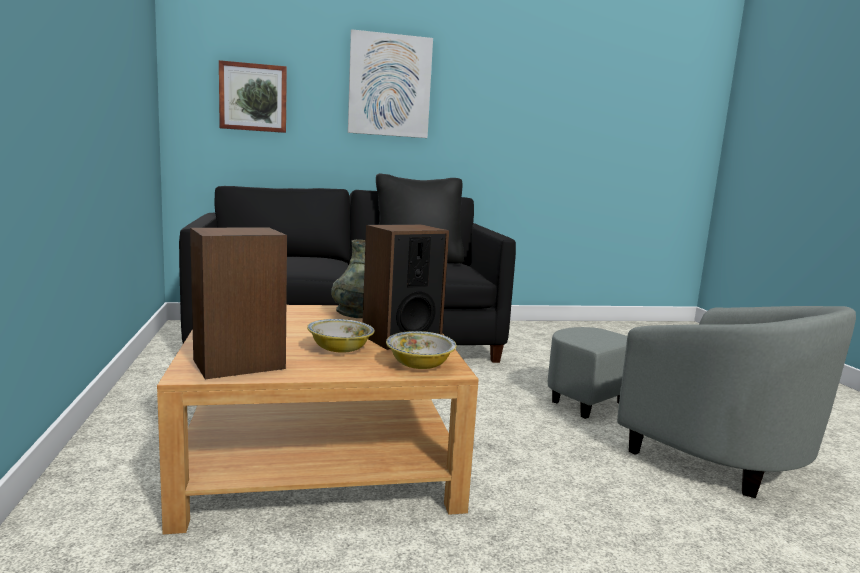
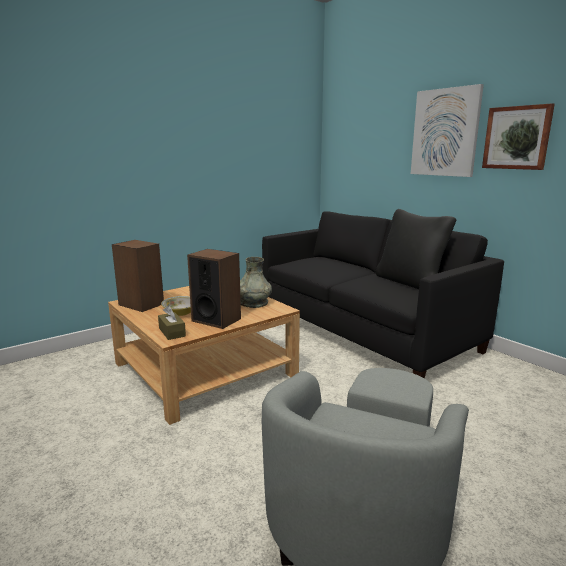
camera: 65 degrees right, 5 degrees up
(253, 97) = (361, 151): picture -> picture (517, 138)
(420, 365) = (172, 332): bowl -> brown tissue box

